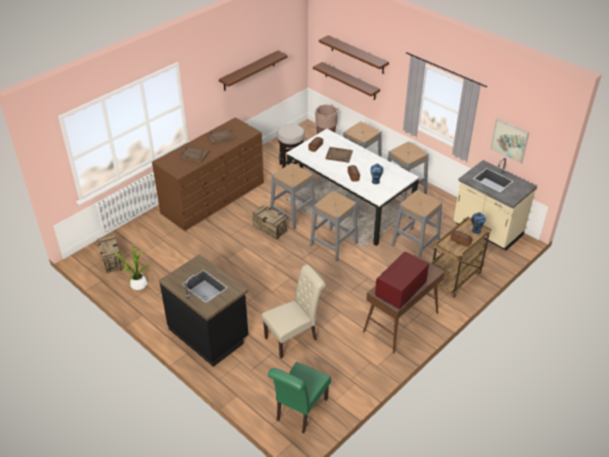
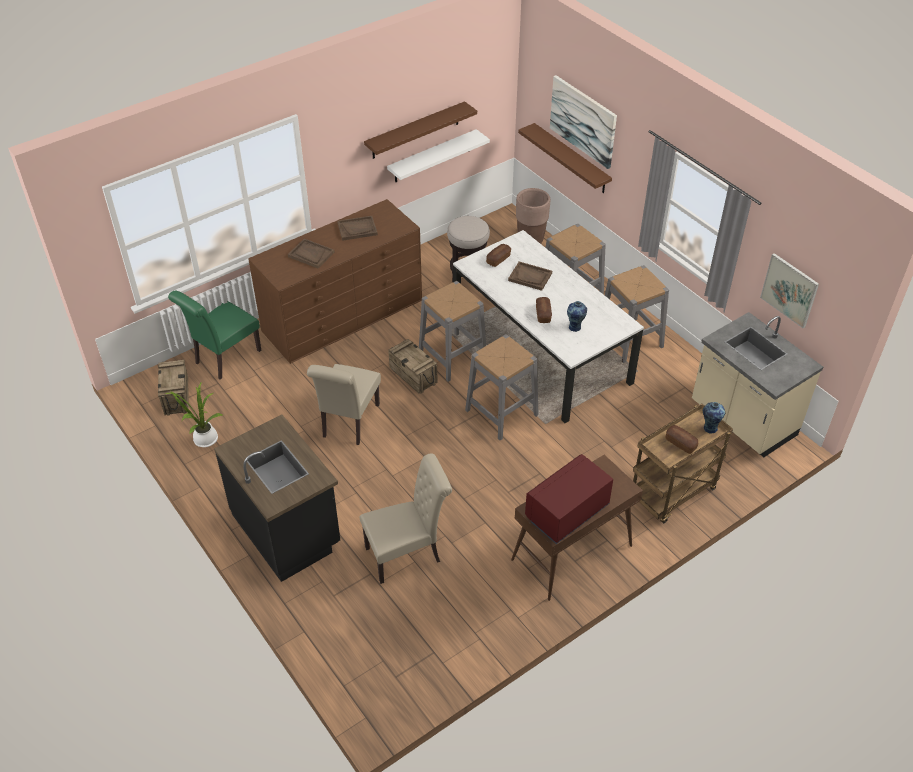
camera: 10 degrees right, 5 degrees up
(234, 263) = (349, 423): none -> beige chair
(259, 88) = (432, 156): none -> white shelf
(299, 412) = (388, 672): green chair -> green chair (224, 358)
(357, 55) = (583, 121): brown shelf -> picture
(415, 243) = (625, 427): grey stool -> none

